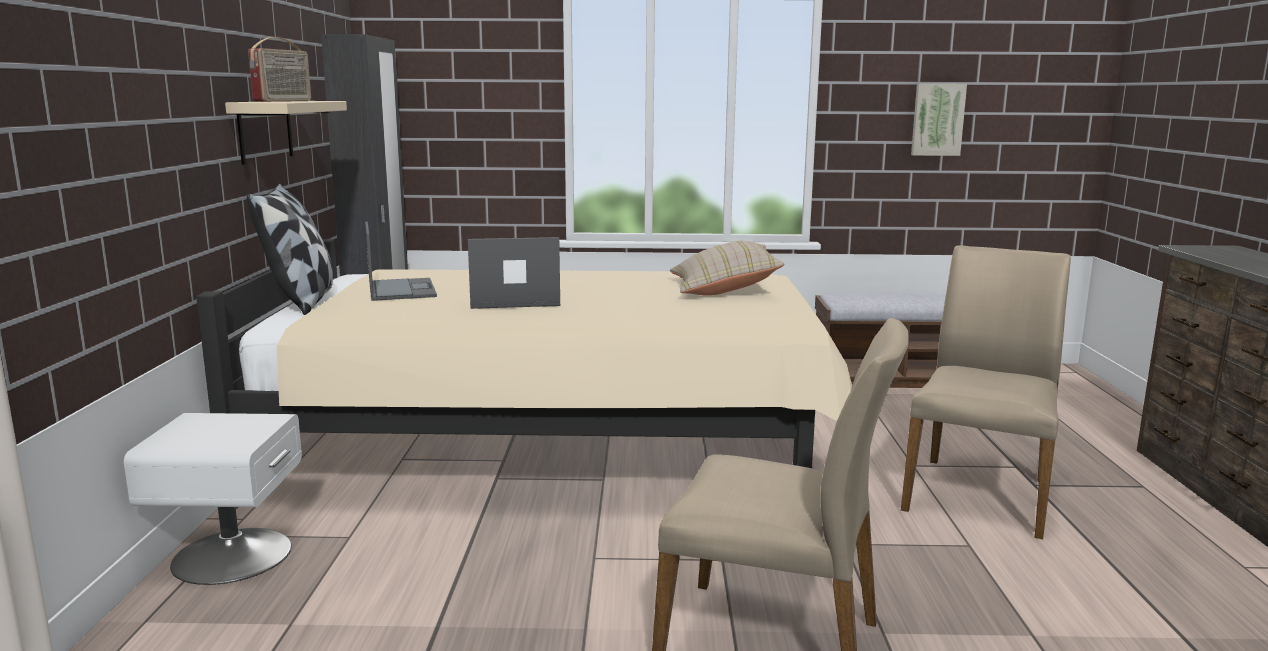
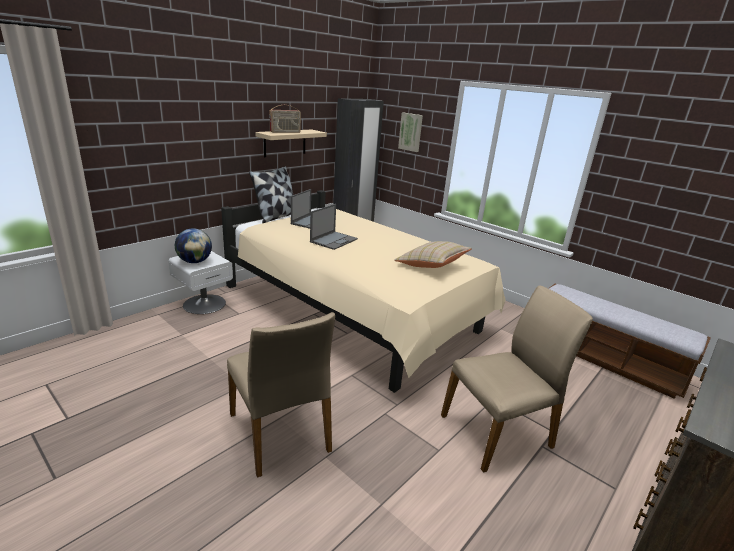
camera: 40 degrees right, 10 degrees up
(214, 438) = (195, 261): none -> globe
(513, 300) = (334, 240): laptop -> laptop turned 90 degrees clockwise
(937, 119) = (677, 193): picture -> picture (411, 132)

